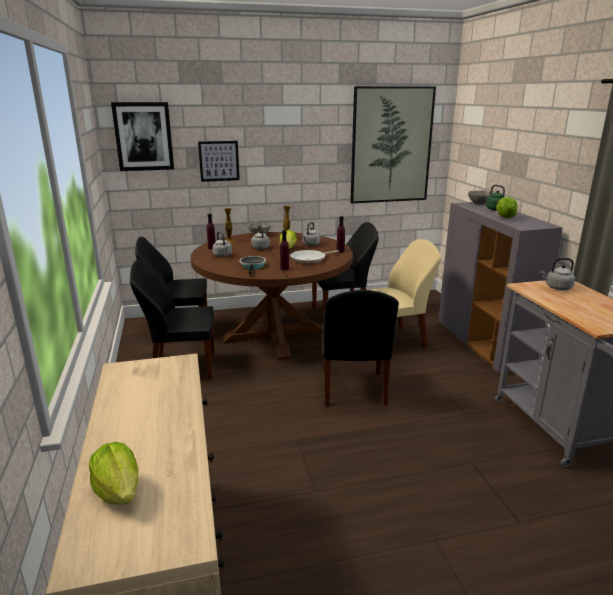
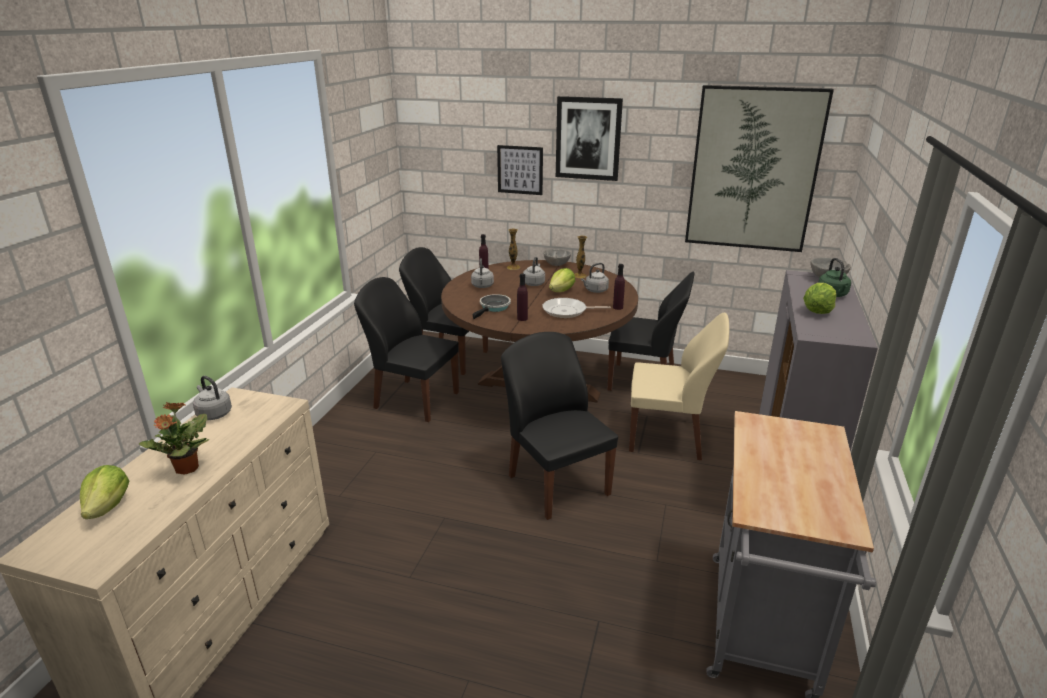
camera: 30 degrees right, 5 degrees up
(143, 136) = (440, 135): picture -> picture (588, 138)
(158, 434) = (186, 469): none -> potted plant
(353, 390) = (557, 483): black chair -> black chair turned 120 degrees clockwise
(557, 288) = (797, 437): grey kettle -> grey kettle (213, 413)

